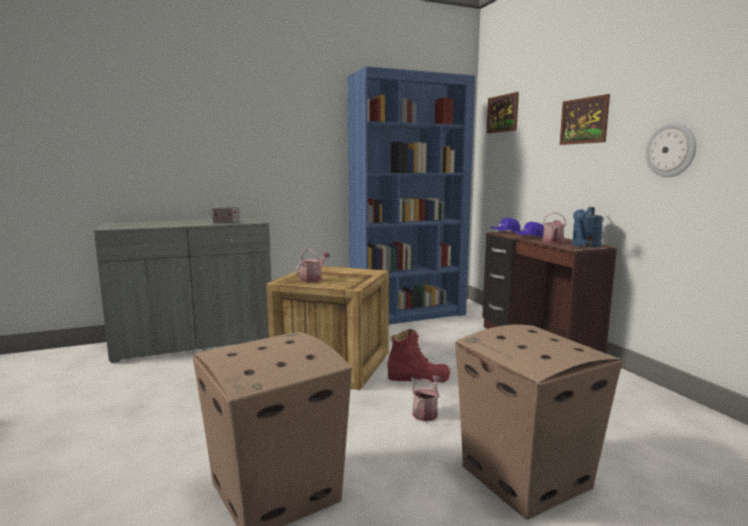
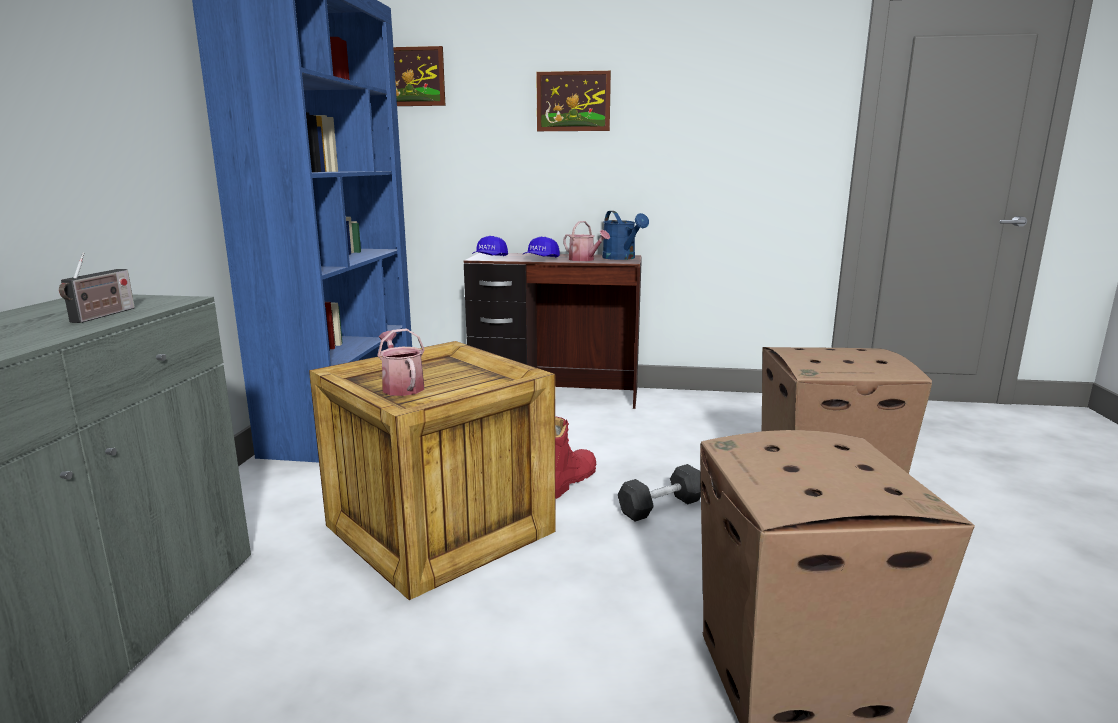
camera: 60 degrees left, 5 degrees up
(426, 412) = (661, 506): watering can -> grey dumbbell
(671, 150) = (696, 143): wall clock -> none

